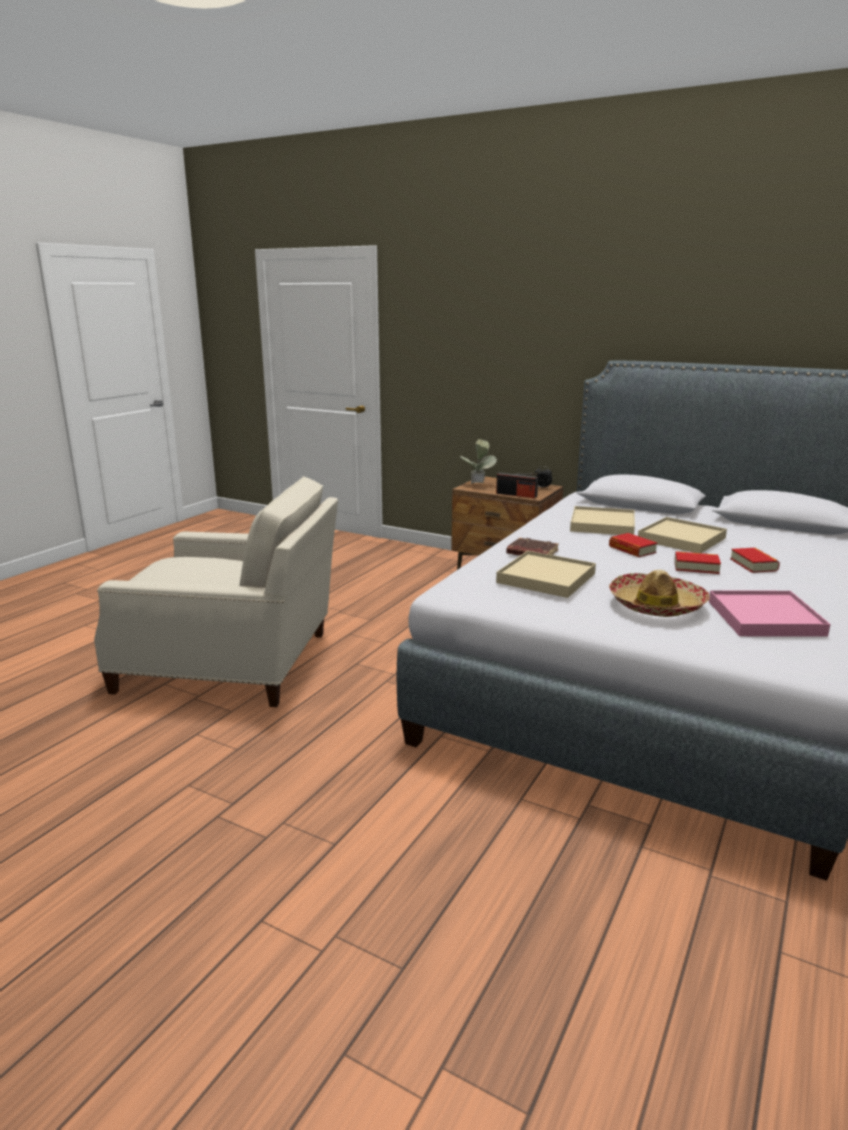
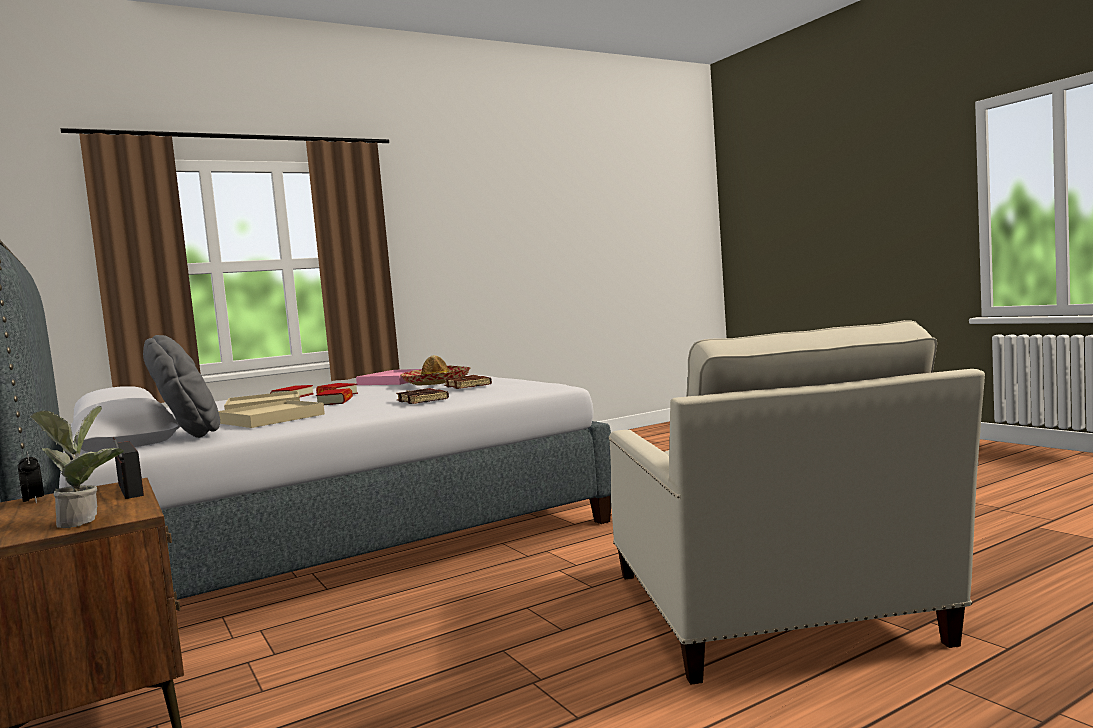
camera: 150 degrees left, 15 degrees down
(231, 663) = (770, 611): beige armchair -> beige armchair turned 135 degrees counterclockwise
(546, 578) = (468, 386): beige tray -> brown book
(593, 506) = (187, 436): none -> grey pillow

